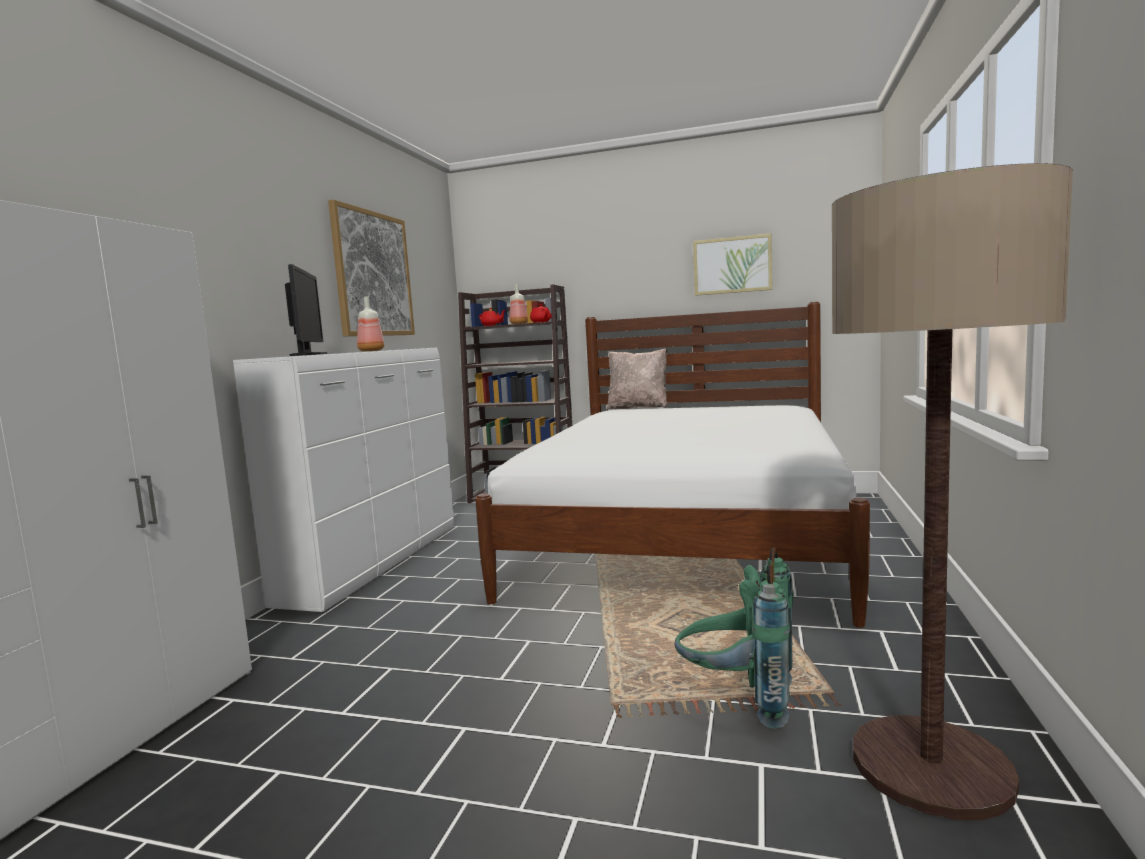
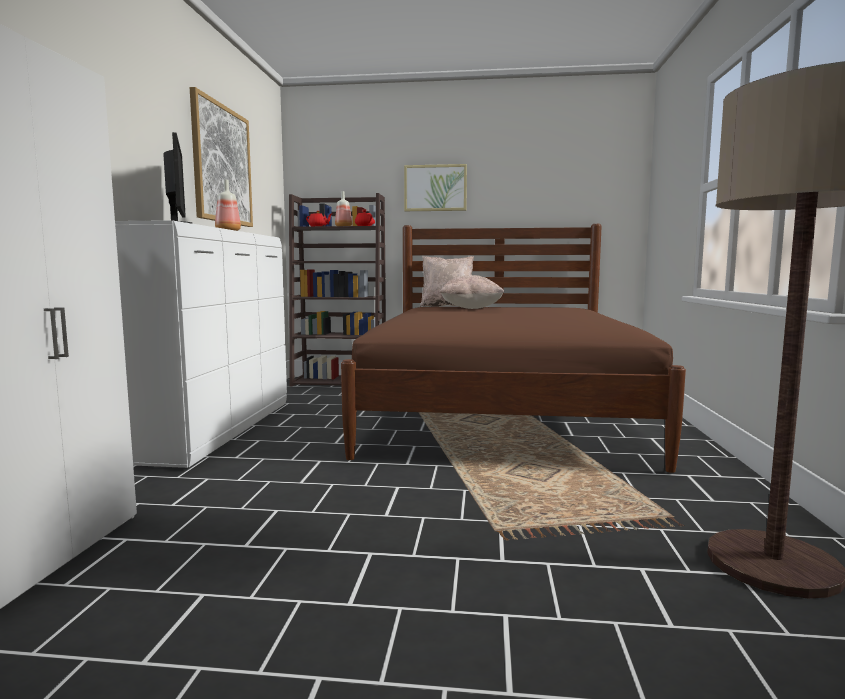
camera: 10 degrees left, 0 degrees up
(654, 414) = (470, 308): none -> beige pillow
(687, 538) = (499, 413): white bed -> brown bed
(732, 265) = (531, 189): picture -> picture (435, 188)
(737, 700) = (599, 524): green backpack -> none

